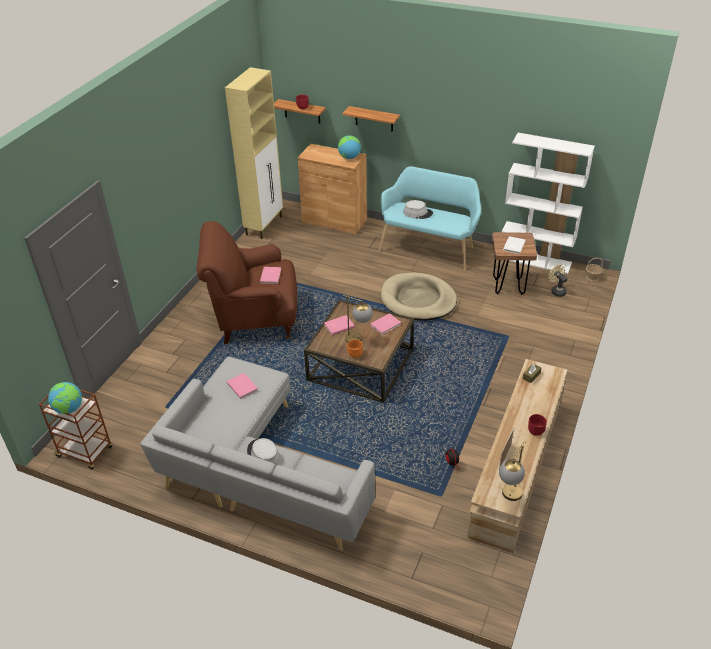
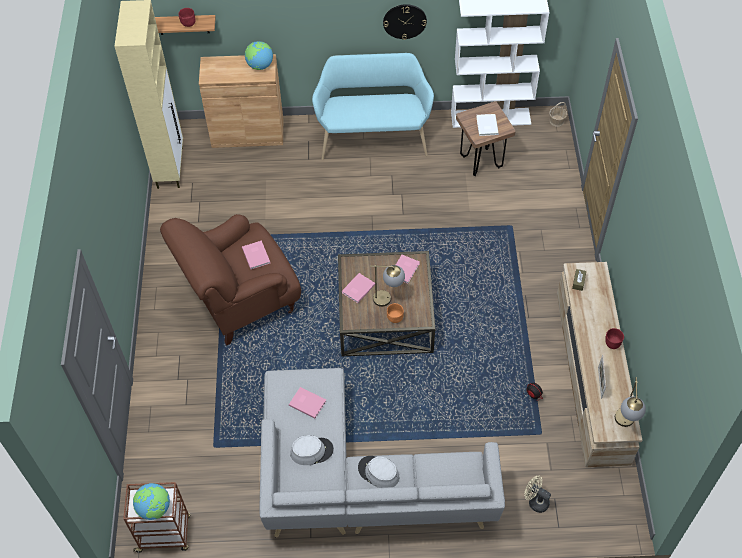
camera: 25 degrees left, 15 degrees up
(374, 119) = (280, 15): shelf -> none
(418, 213) = (360, 109): grey hat -> grey hat (311, 451)
(418, 300) = (399, 212): beige dog bed -> none
(471, 146) = (404, 21): none -> wall clock
(556, 291) = (530, 151): beige fan -> beige fan (535, 501)

